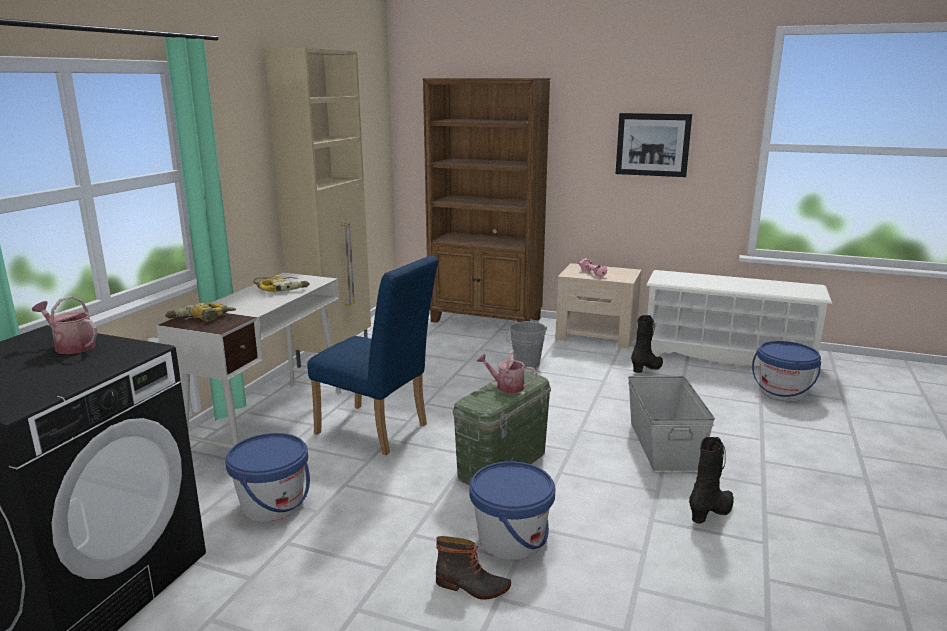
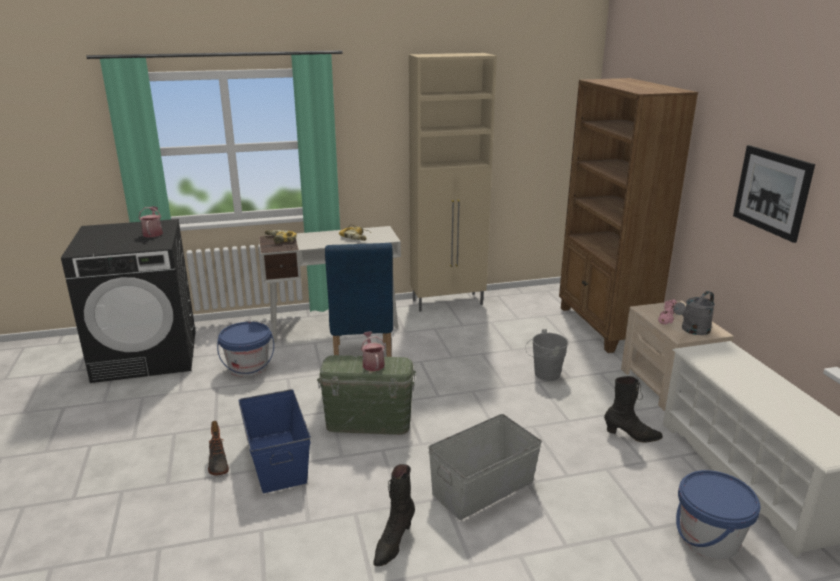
camera: 55 degrees right, 5 degrees up
(511, 539) = (278, 459): blue bucket -> blue storage box
(620, 274) = (692, 330): none -> grey watering can
(712, 513) = (393, 543): black boot -> black boot turned 105 degrees clockwise

